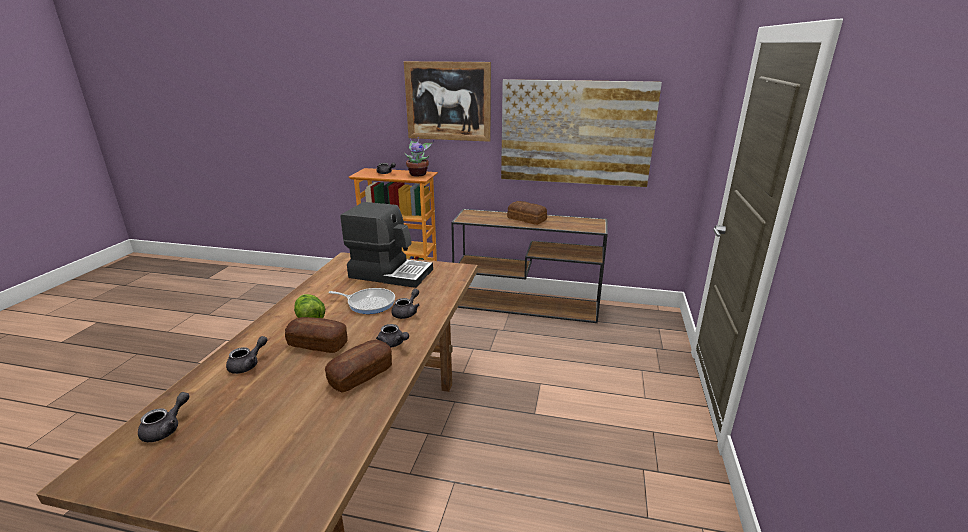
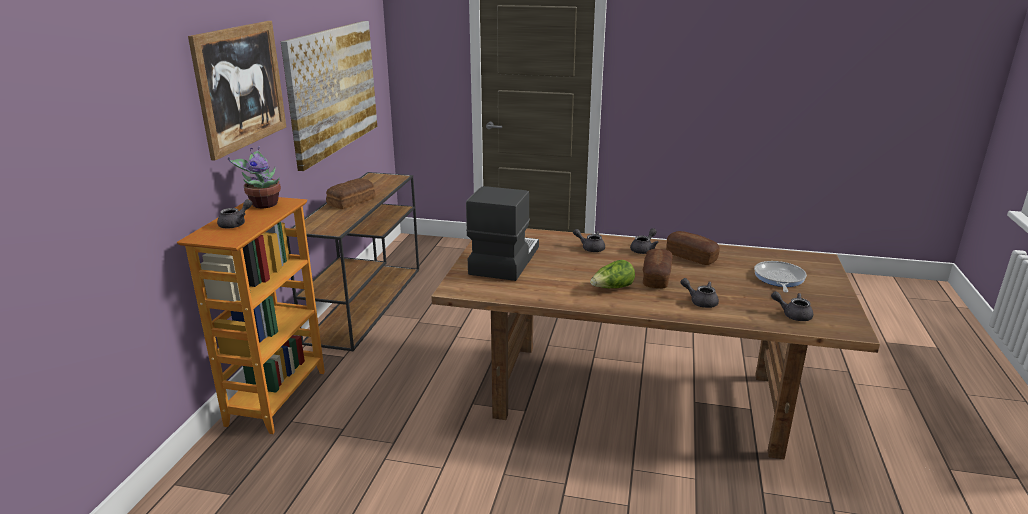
camera: 90 degrees left, 0 degrees up
(369, 303) = (575, 265): frying pan -> frying pan (778, 279)

